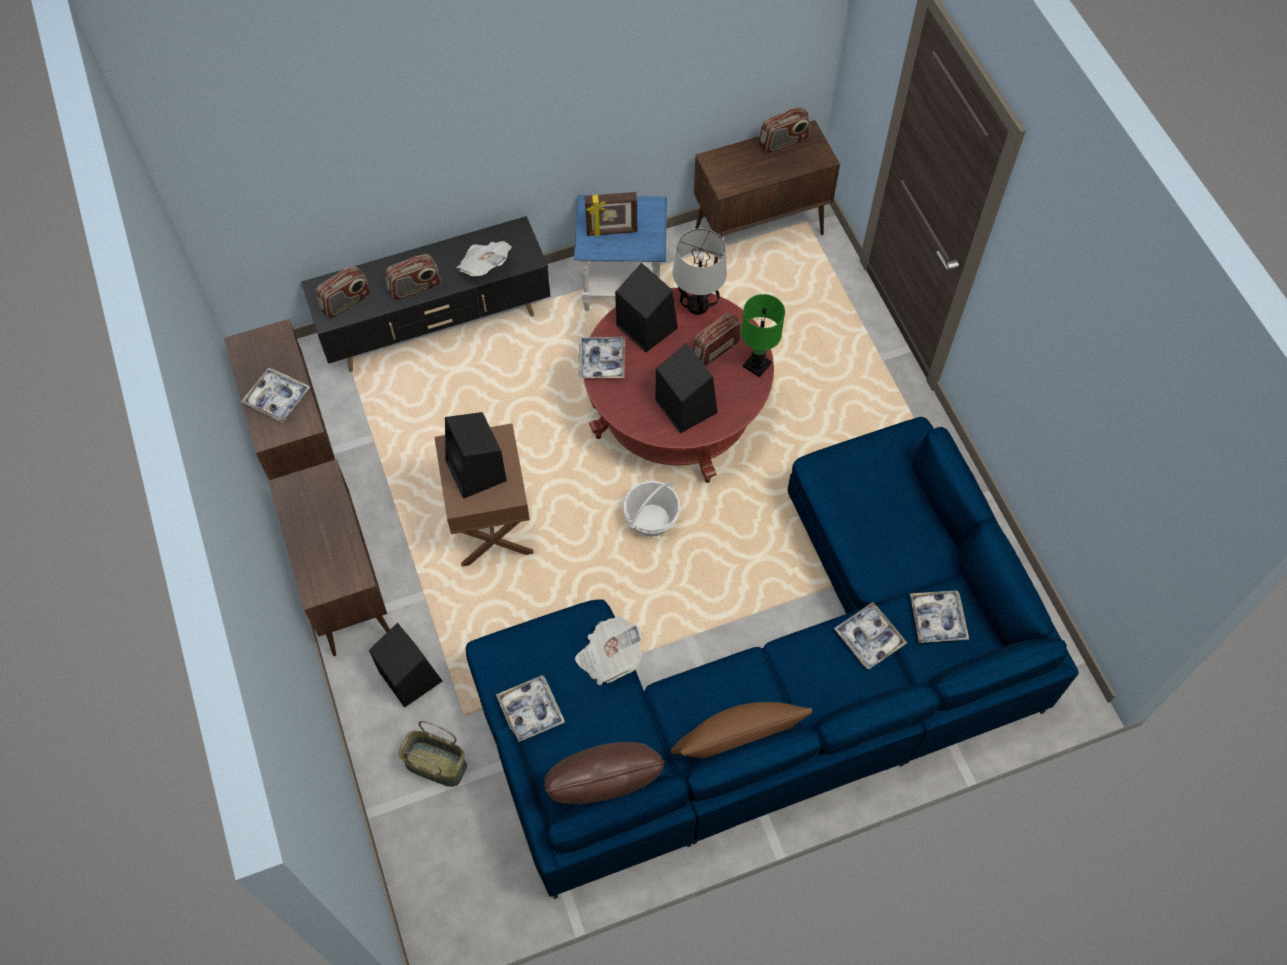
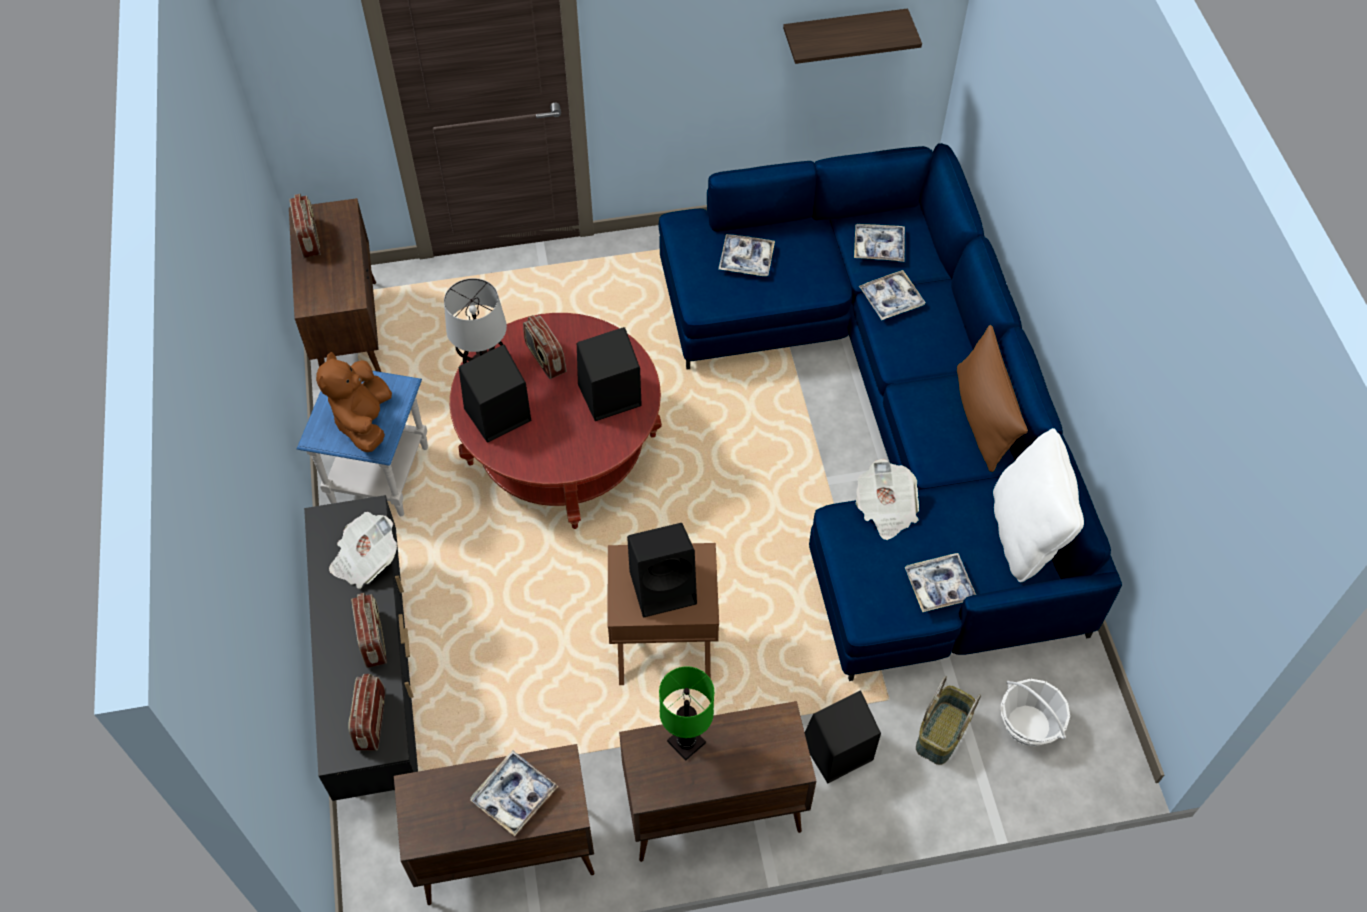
camera: 80 degrees left, 5 degrees down
(346, 303) = (370, 721): radio -> radio turned 150 degrees counterclockwise
(601, 361) = (530, 463): tray -> tray (746, 259)
(603, 789) = (1025, 534): brown pillow -> white pillow
(612, 231) = (364, 421): picture frame -> brown plush toy
(651, 520) = (688, 492): basket -> basket (1028, 725)
(757, 364) = (573, 327): green table lamp -> green table lamp (685, 742)
(1115, 483) = (843, 34): none -> shelf

